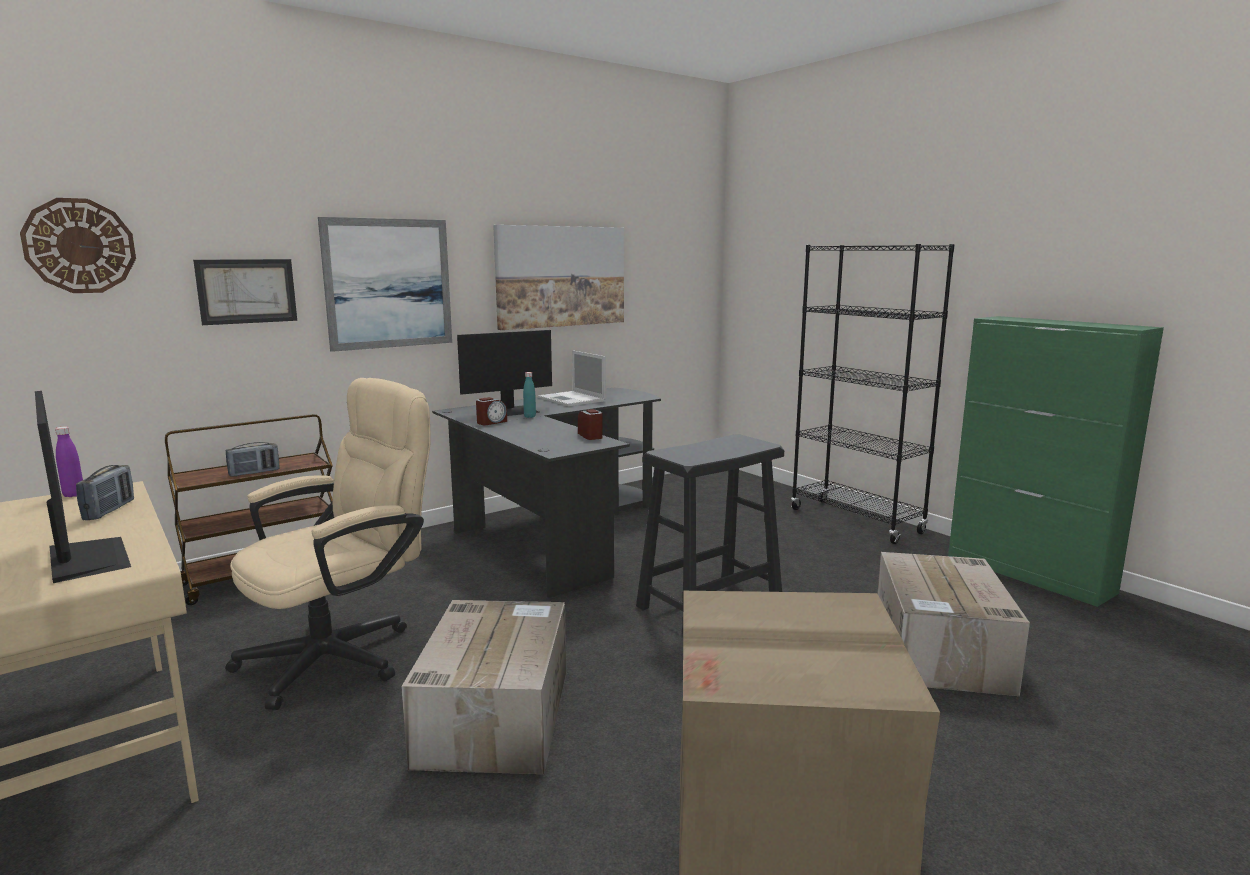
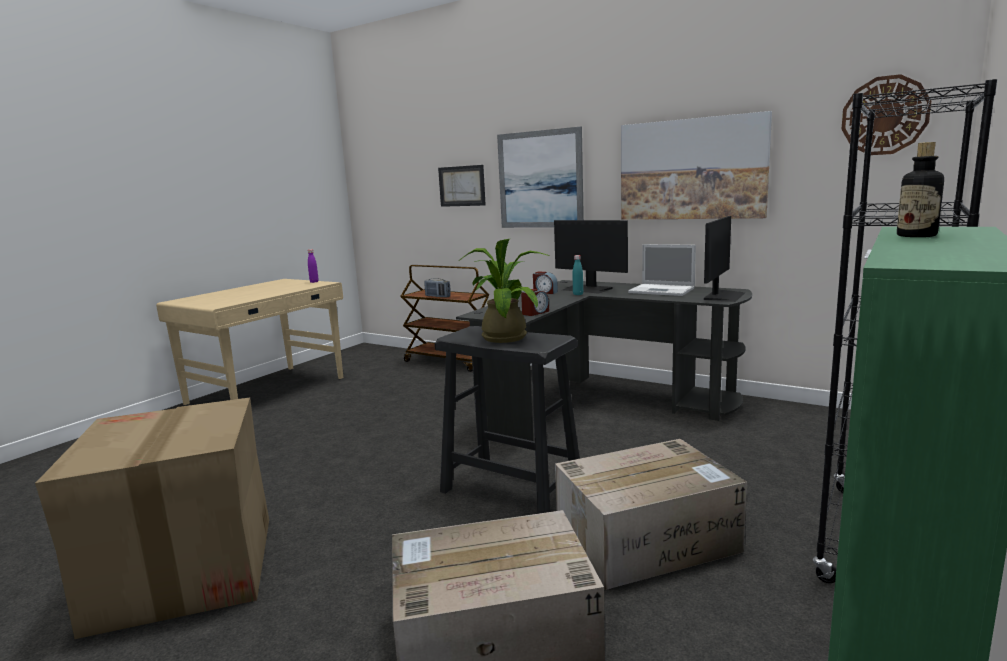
camera: 70 degrees right, 0 degrees up
(80, 246) = (398, 163): wall clock -> wall clock (884, 115)
(85, 558) = (229, 299): monitor -> monitor (723, 296)
(109, 510) = (292, 288): radio -> none
(343, 654) = (369, 403): beige office chair -> none
(495, 714) = (313, 454): cardboard box -> cardboard box (648, 539)
(572, 399) = (663, 290): laptop -> laptop turned 90 degrees counterclockwise
(708, 448) = (505, 336): none -> potted plant
(1033, 320) = (916, 236): none -> bottle

